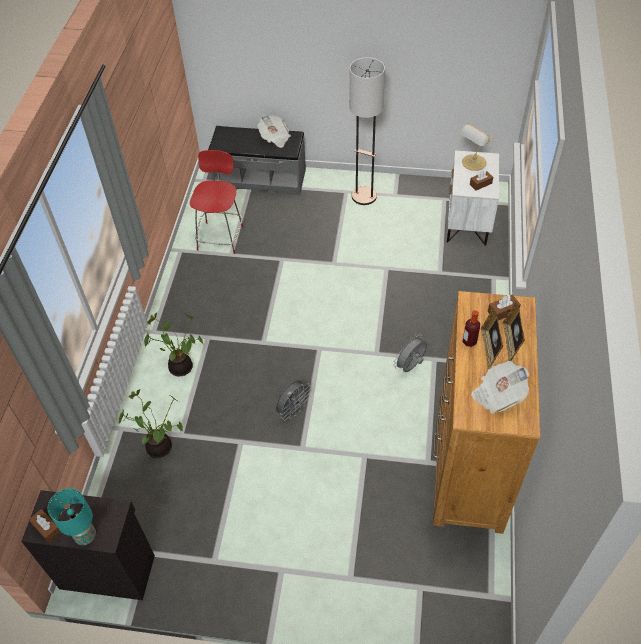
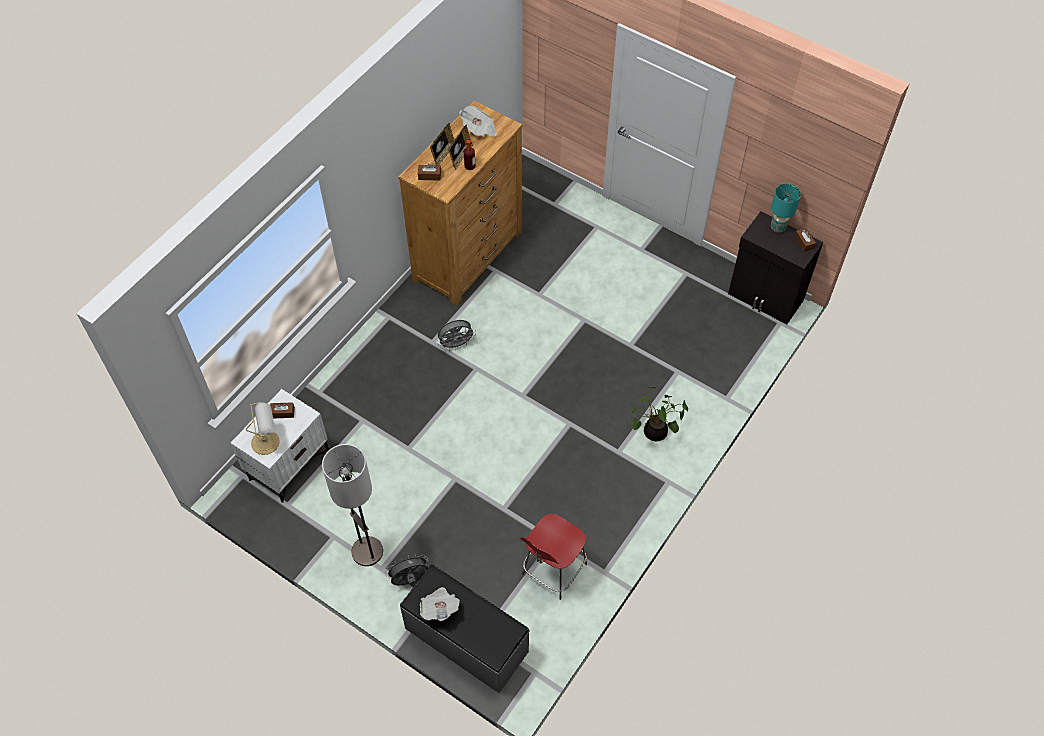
camera: 155 degrees left, 5 degrees up
(160, 445) = (697, 369): potted plant -> none
(293, 410) = (575, 351): grey fan -> grey fan (410, 580)

